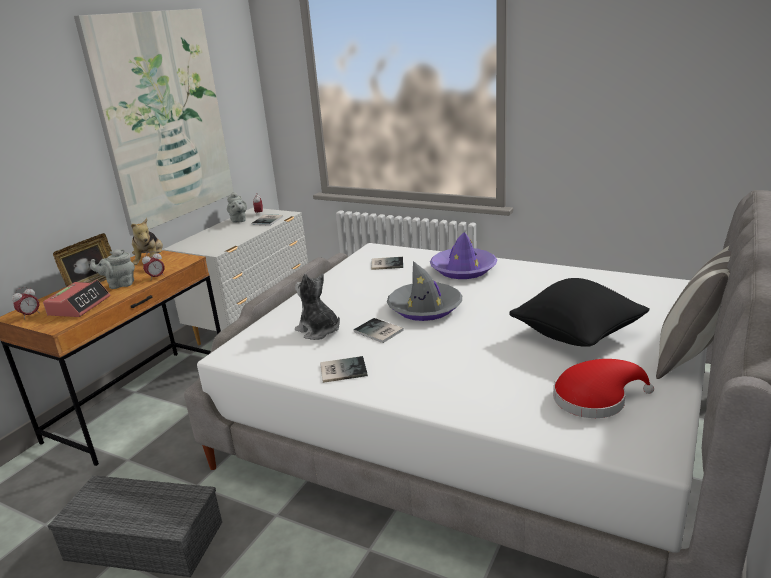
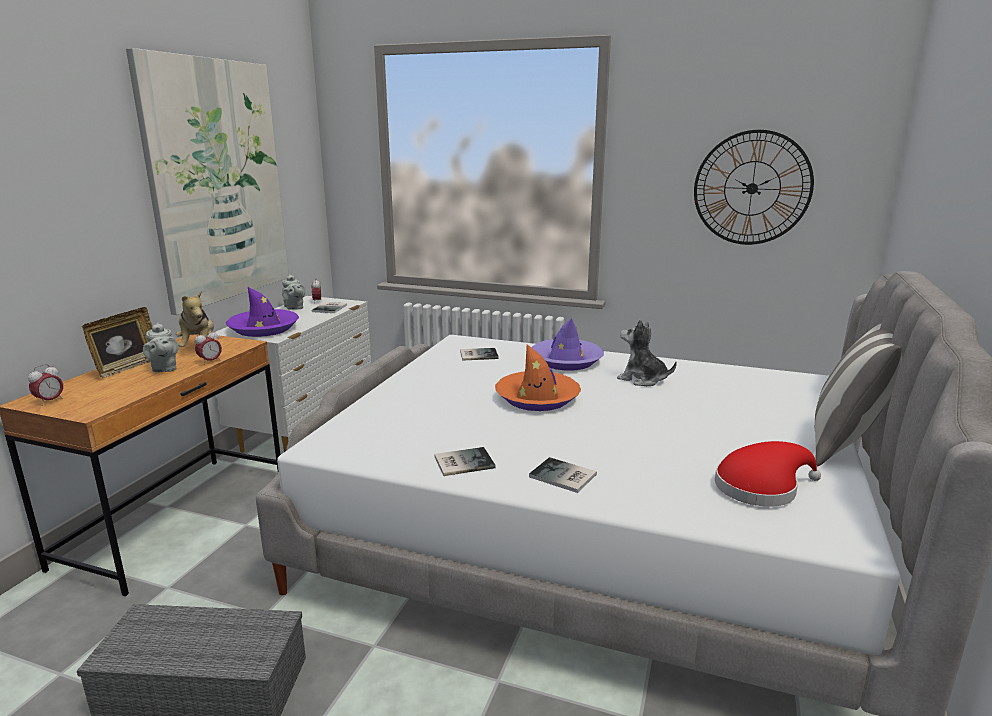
camera: 10 degrees left, 5 degrees down
(79, 306) = (116, 391): alarm clock -> none
(119, 284) = (164, 369): grey teapot -> grey teapot turned 90 degrees counterclockwise
(208, 243) = (264, 329): none -> purple hat
(319, 331) = (421, 421): plush toy -> plush toy (642, 379)
(378, 332) = (492, 422): book -> book (563, 477)
(425, 308) = (537, 398): grey hat -> orange hat
(576, 336) = (715, 425): black pillow -> none
(647, 98) = (752, 188): none -> wall clock

